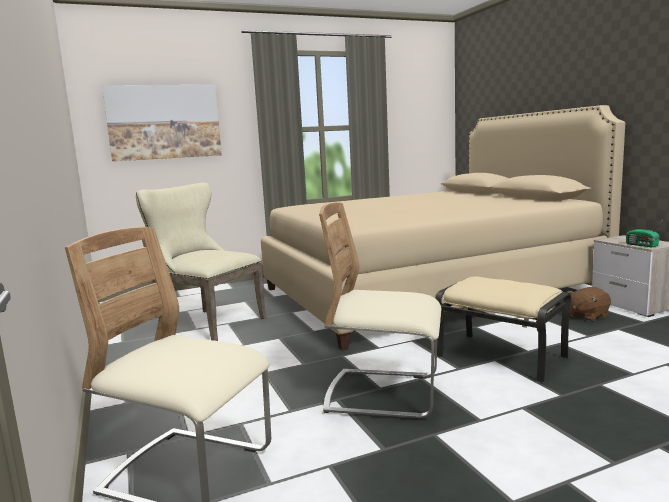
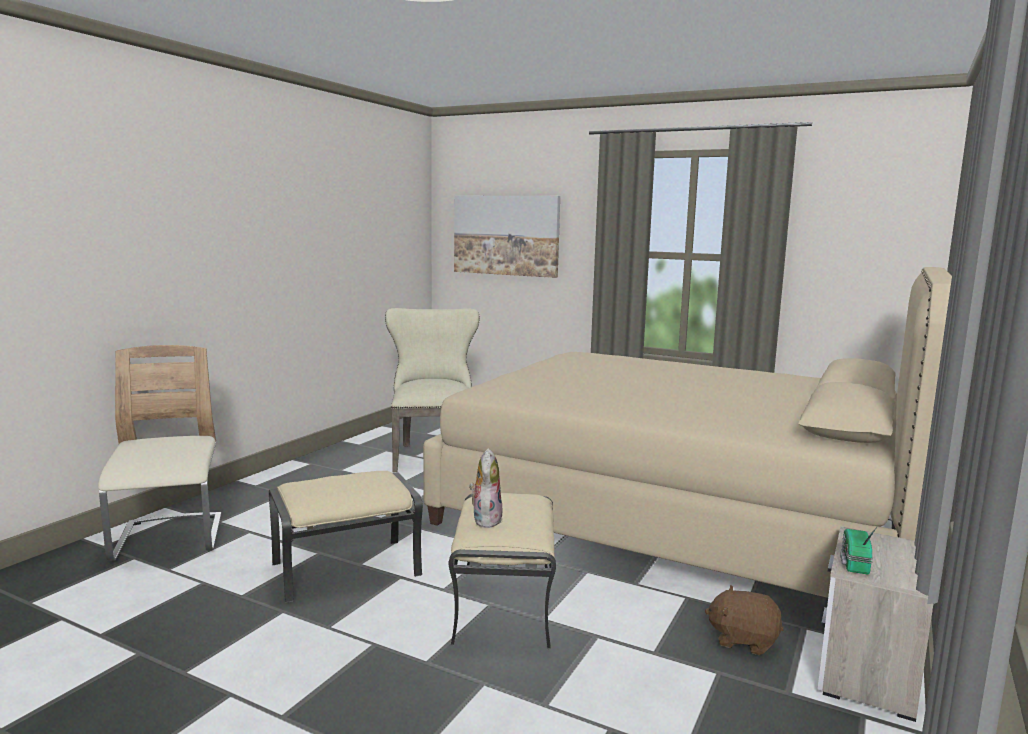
camera: 50 degrees right, 0 degrees up
(383, 394) = (347, 569): beige chair -> beige ottoman
(508, 290) = (485, 519): none -> plush toy

